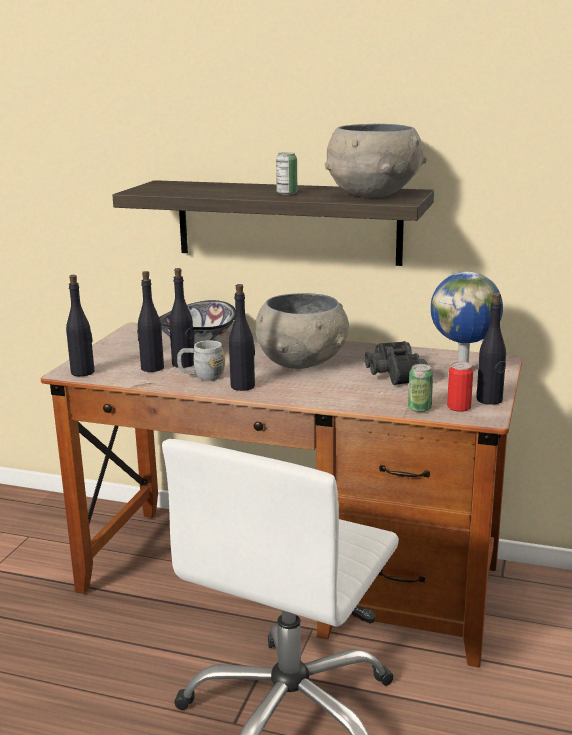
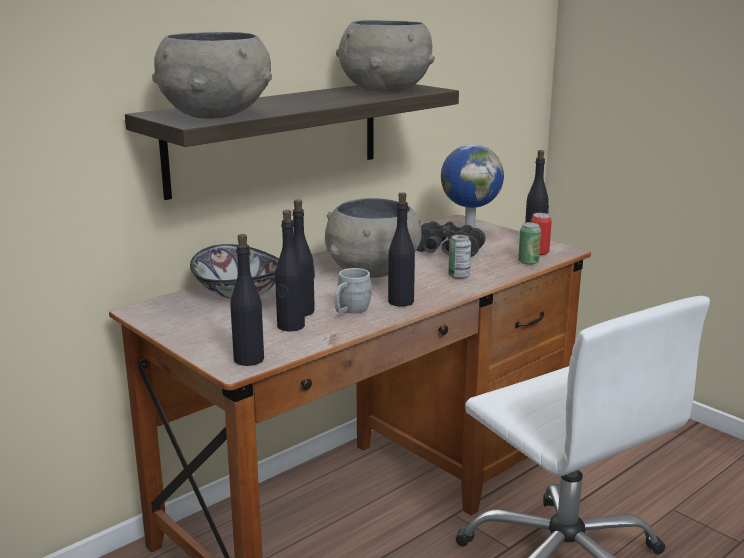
camera: 60 degrees left, 0 degrees up
(174, 189) = (216, 114): none -> grey bowl
(287, 193) = (328, 99): can -> can (459, 276)

